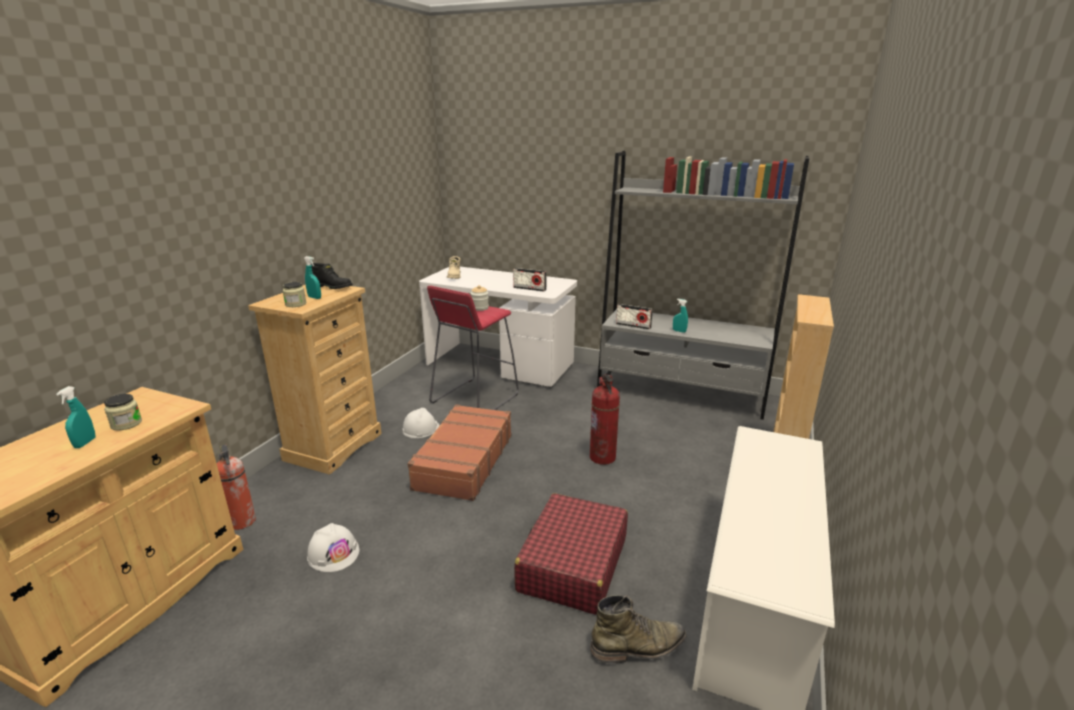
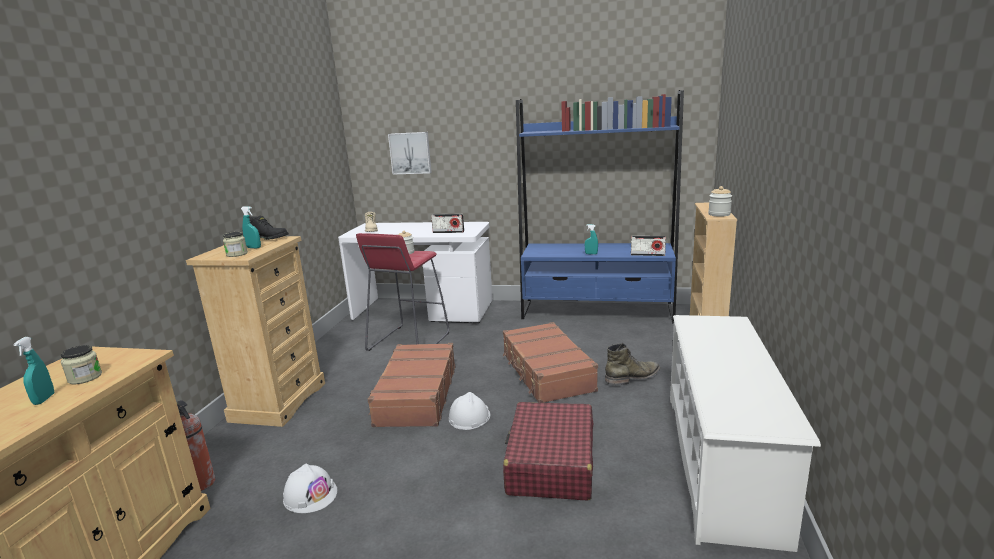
camera: 10 degrees left, 5 degrees down
(420, 428) = (364, 373): white hard hat -> white hard hat (469, 417)
(503, 197) = (410, 153): none -> picture
(602, 457) = (546, 372): fire extinguisher -> brown suitcase
(633, 325) = (549, 254): radio -> radio (647, 254)
(638, 646) = (635, 519): green boot -> green boot (633, 377)
(681, 392) = (597, 312): grey bookcase -> blue bookcase
(815, 316) = (719, 214): none -> jar

